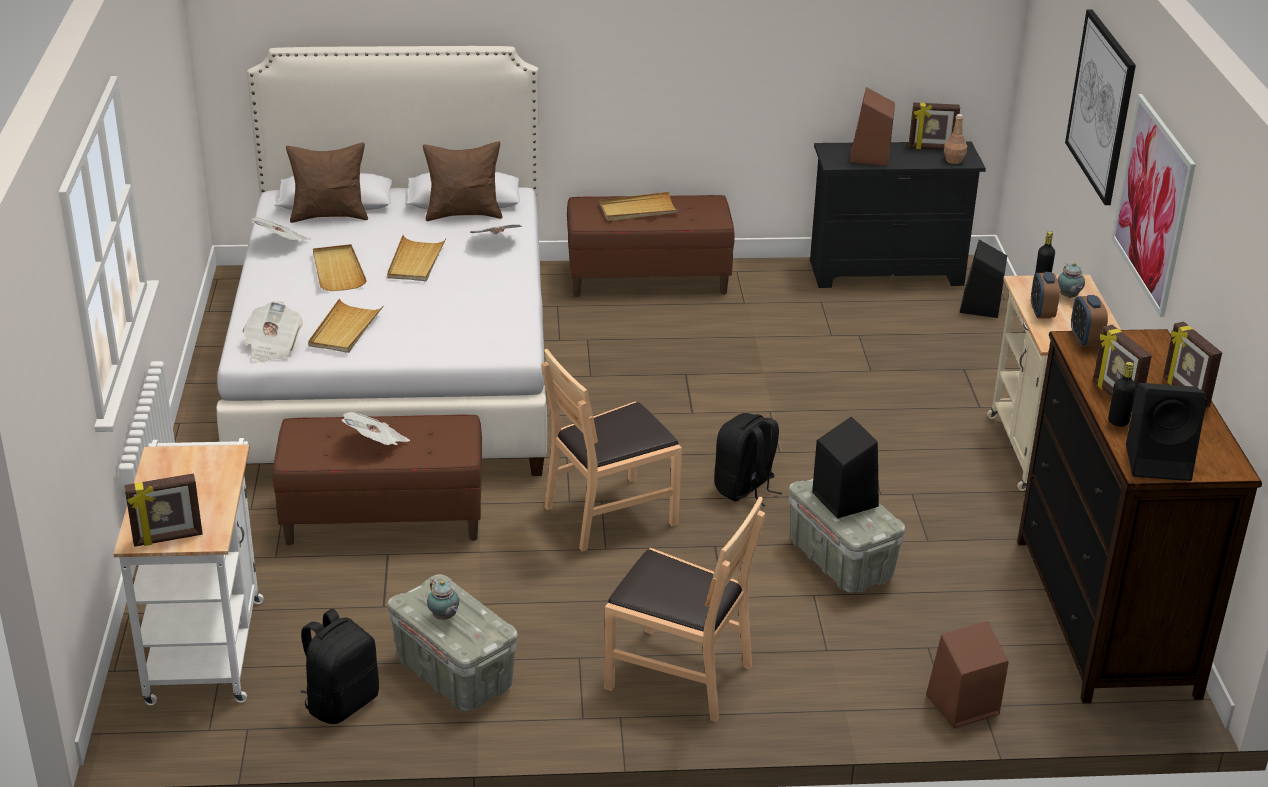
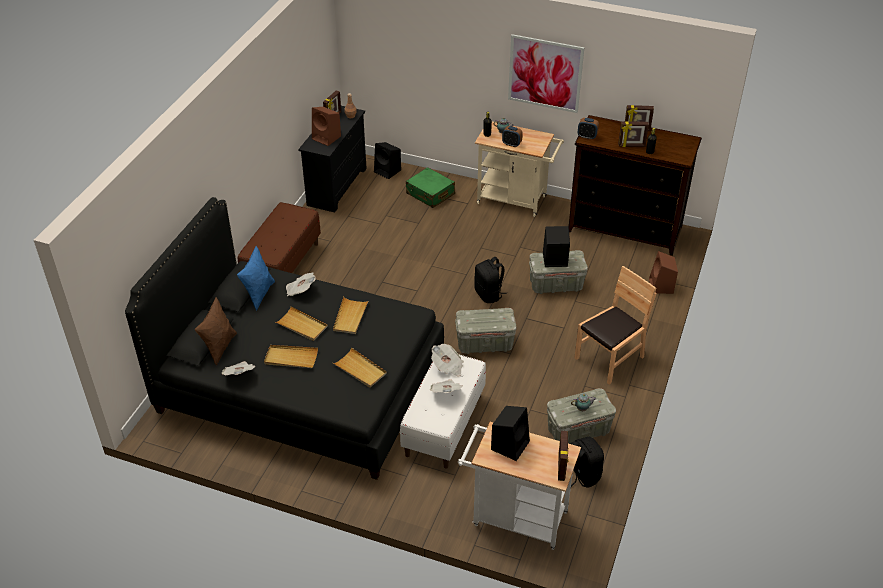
camera: 65 degrees left, 10 degrees up
(272, 347) = (358, 403): newspaper -> newspaper (447, 366)
(384, 517) = (443, 425): brown bench -> white bench
(395, 364) = (300, 384): white bed -> black bed
(464, 214) = (259, 294): brown pillow -> blue pillow
(610, 514) = (484, 344): brown chair -> grey storage box
(638, 210) = (273, 235): beige tray -> beige tray (350, 317)
(963, 362) = (430, 194): none -> green suitcase
(1101, 106) = (464, 50): picture -> none
(1160, 462) = (681, 153): black speaker -> black speaker (510, 444)

